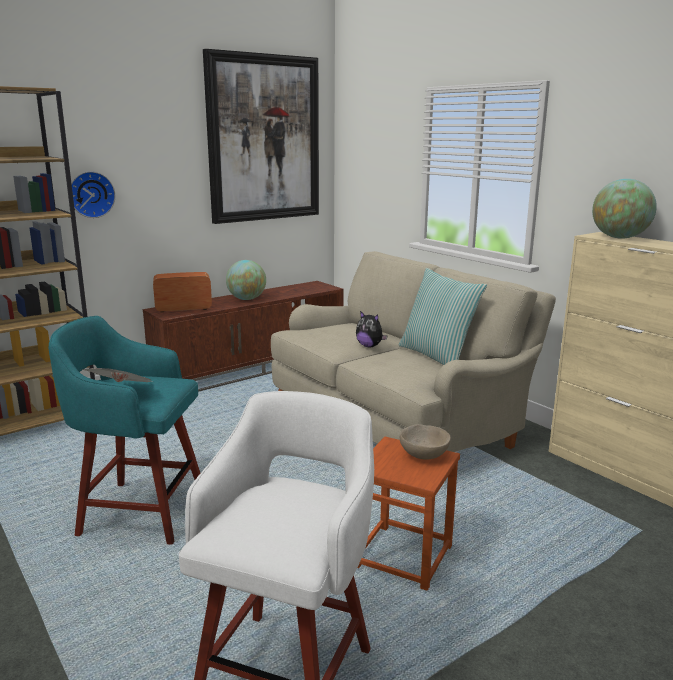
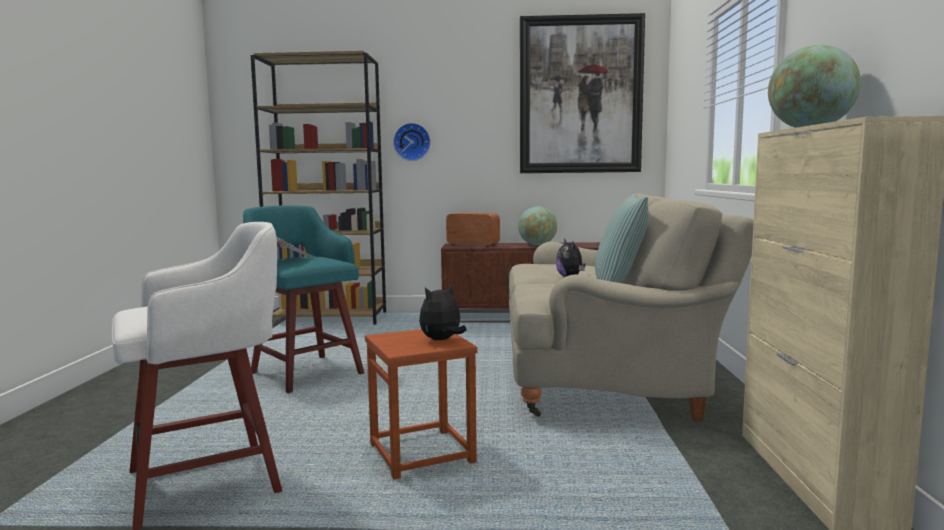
camera: 40 degrees right, 10 degrees down
(424, 455) = (442, 340): beige bowl -> plush toy

